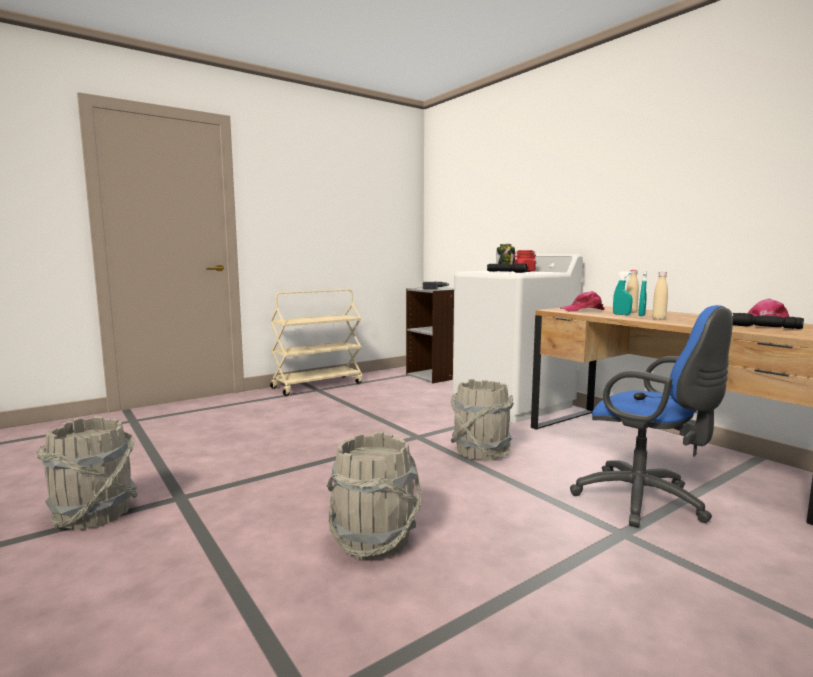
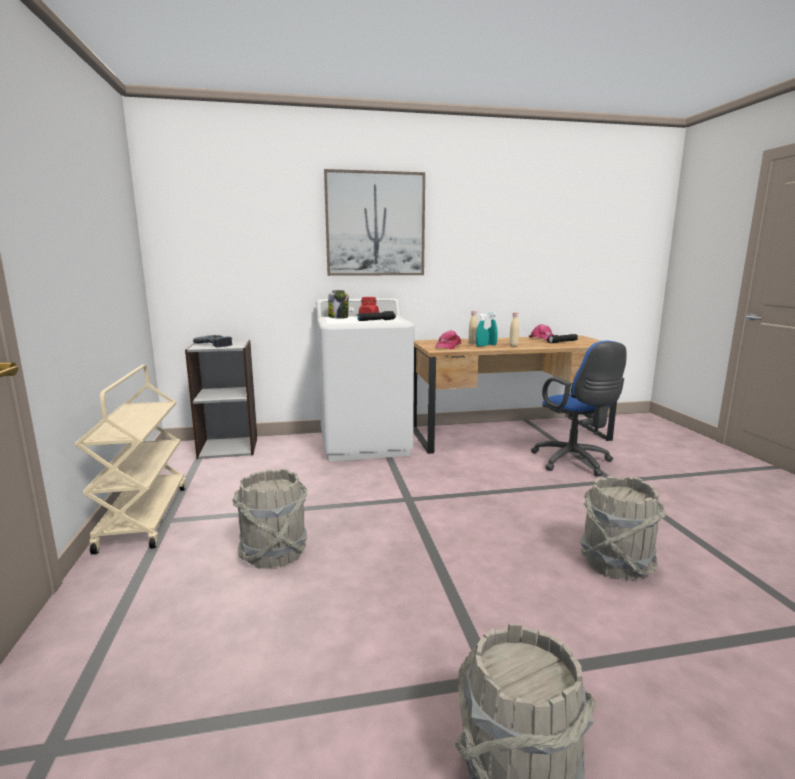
camera: 65 degrees left, 5 degrees up
(481, 452) = (465, 483): grey bucket -> grey bucket (274, 553)
(570, 174) = (375, 224): none -> picture
(645, 502) = (574, 463): blue office chair -> blue office chair turned 90 degrees clockwise

